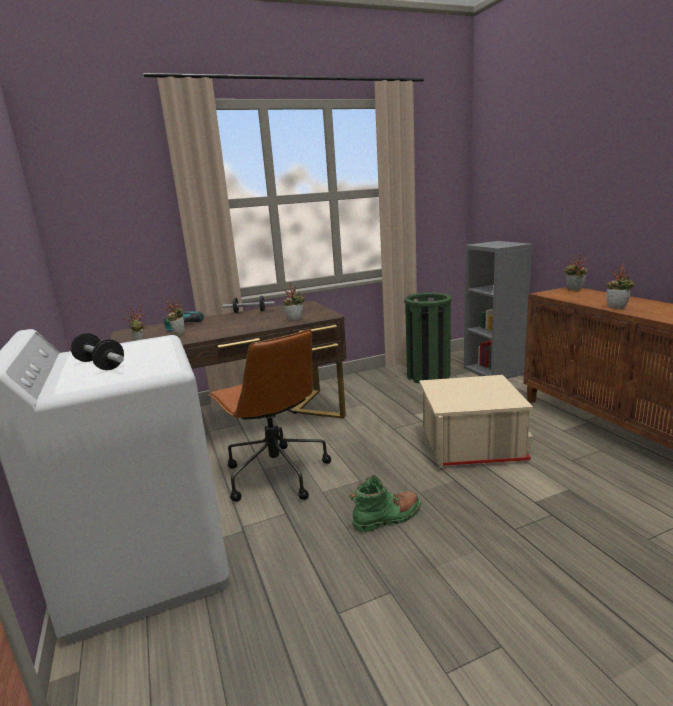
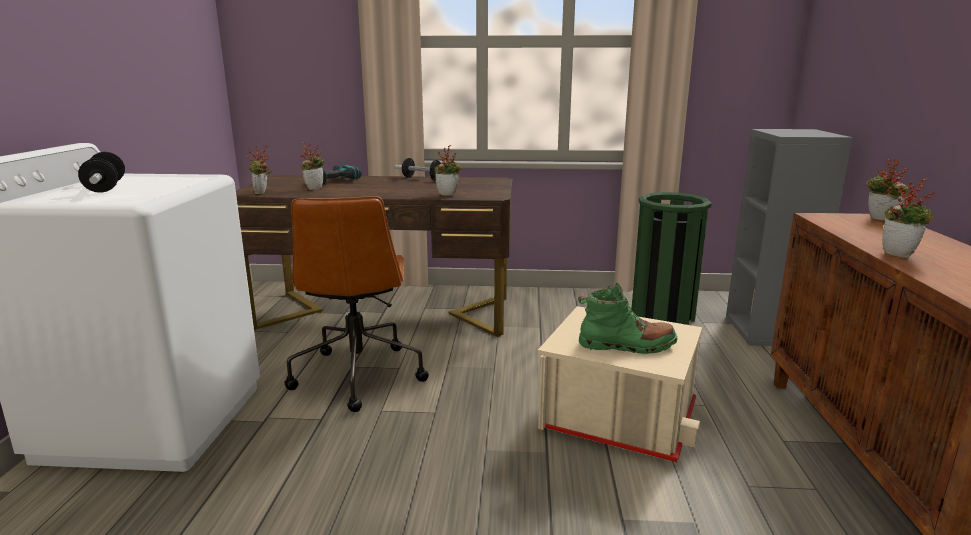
camera: 25 degrees right, 0 degrees up
(387, 518) = (415, 465): green boot -> green boot (626, 345)

